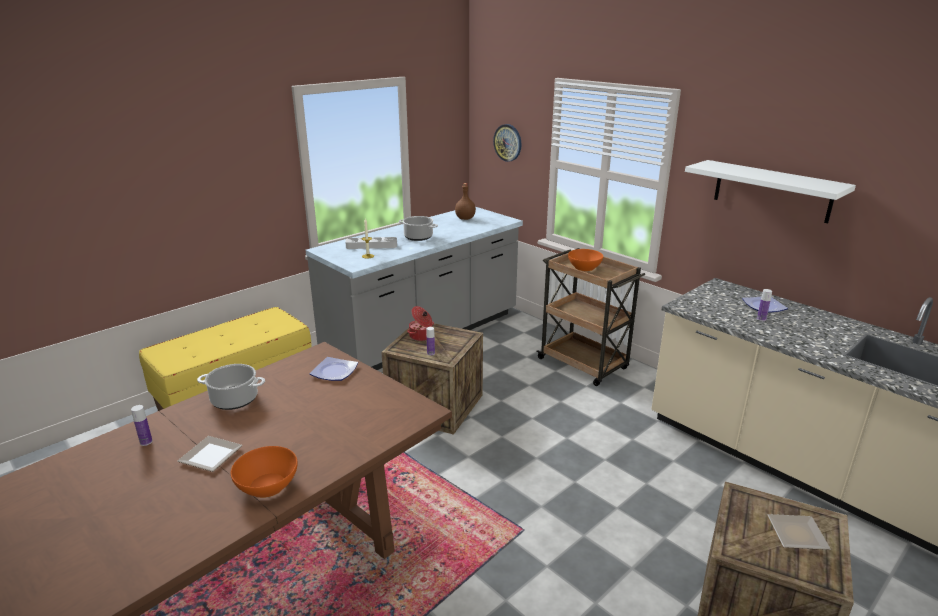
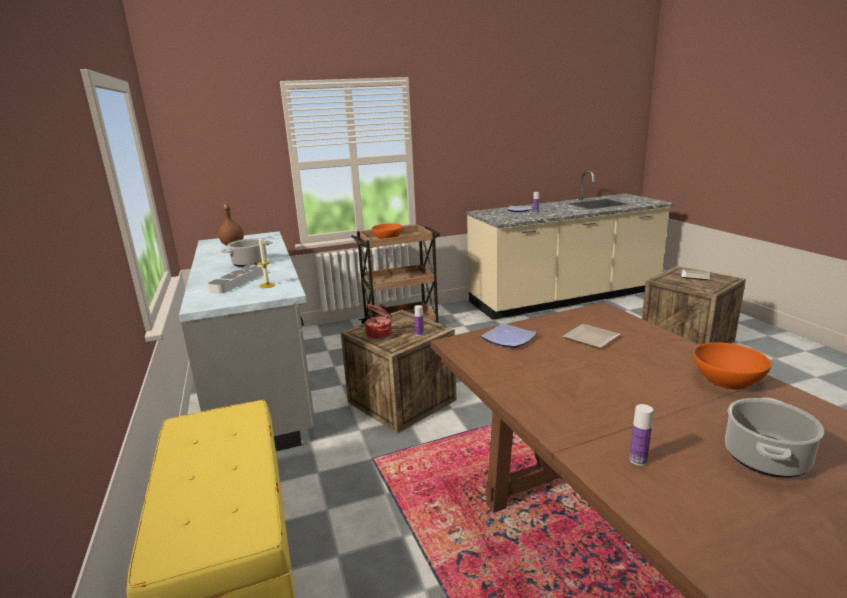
camera: 65 degrees left, 5 degrees down
(211, 455) = (671, 411): plate -> plate (588, 338)
(235, 399) = (545, 395): cooking pot -> cooking pot (765, 457)
(508, 142) = (227, 159): wall clock -> none
(772, 191) = (486, 138): white shelf -> none

